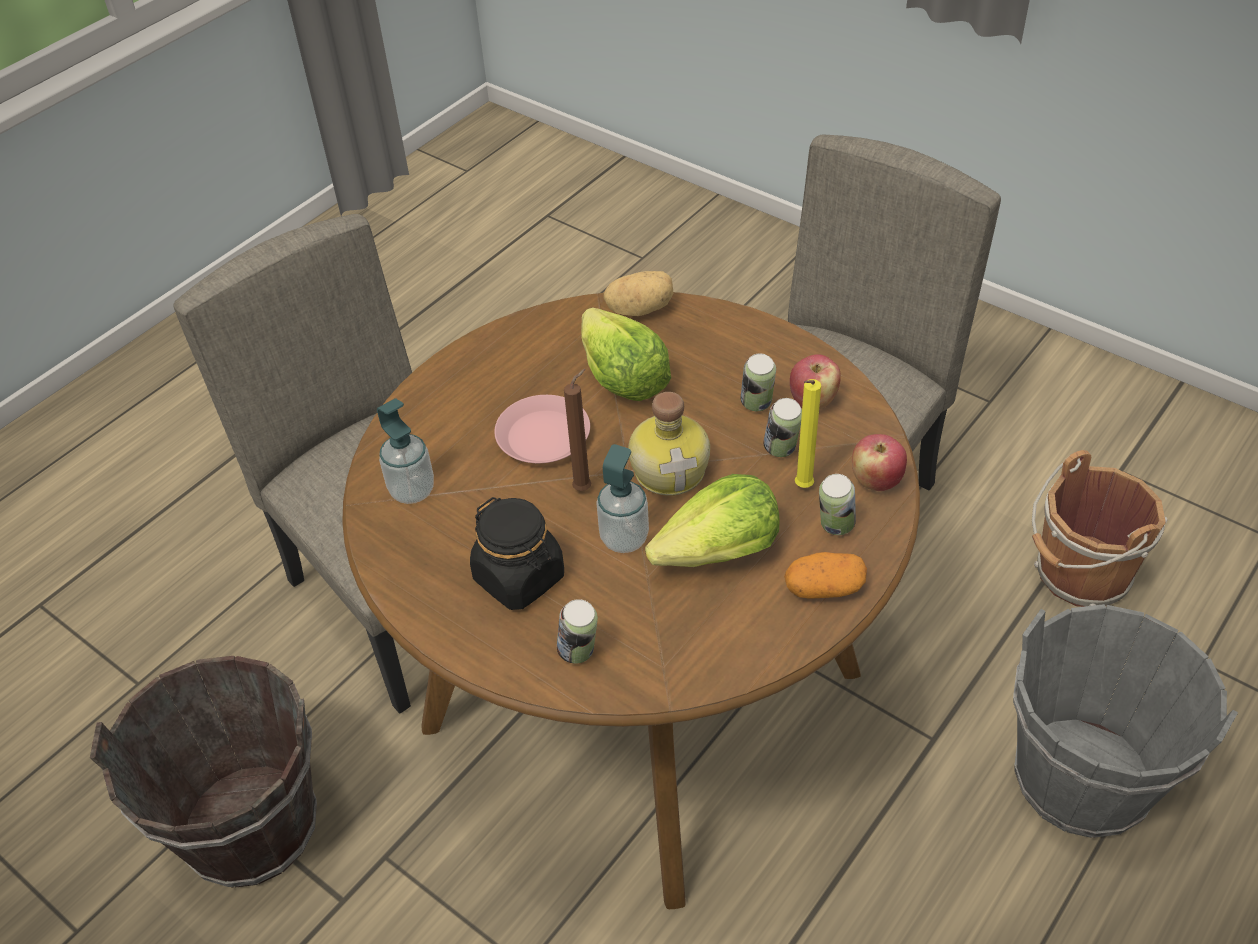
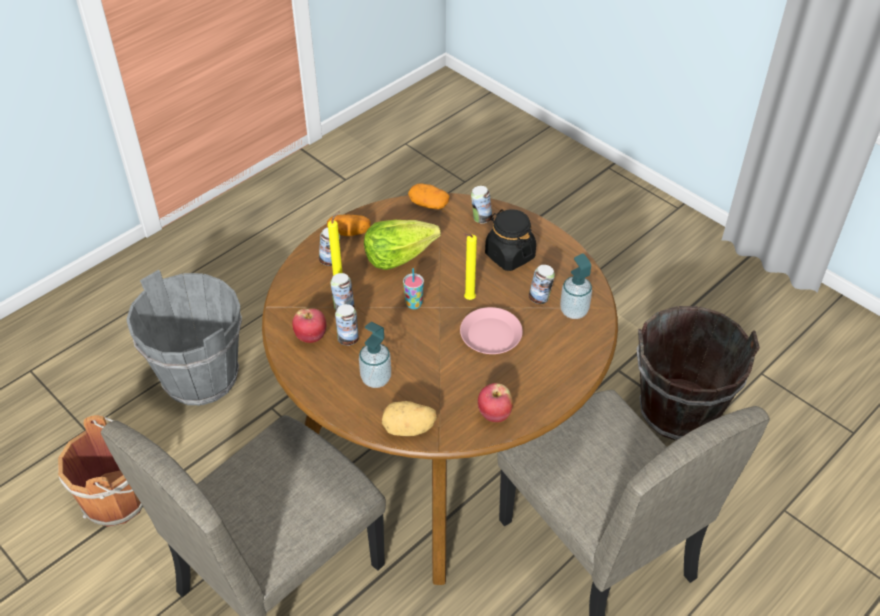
camera: 175 degrees left, 0 degrees up
(466, 504) = (540, 298): none -> can
(585, 488) = (468, 299): brown candle -> yellow candle
(622, 378) = (433, 371): lettuce -> none
(624, 538) = (449, 268): soap dispenser -> soap dispenser (376, 378)
(671, 469) = (414, 304): bottle -> cup
(688, 673) = (428, 204): none -> potato
(876, 481) = (296, 282): apple -> apple (494, 414)

